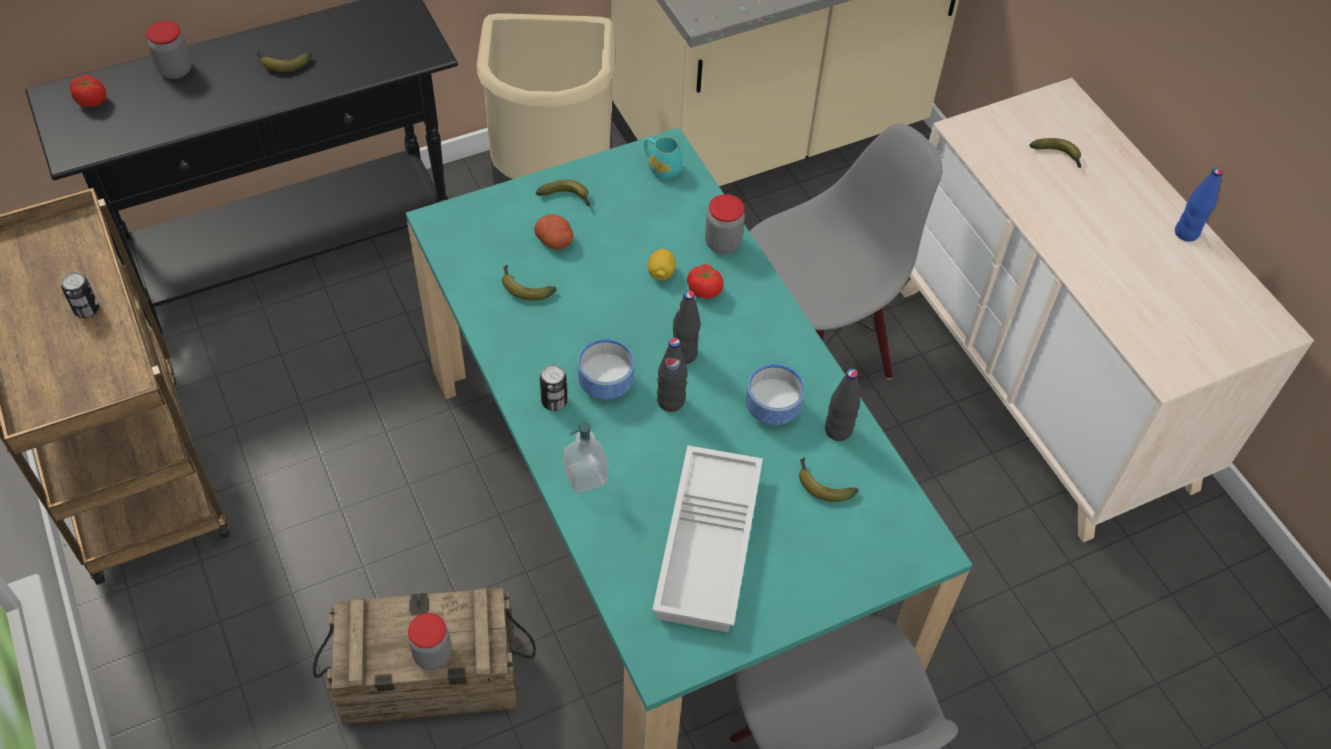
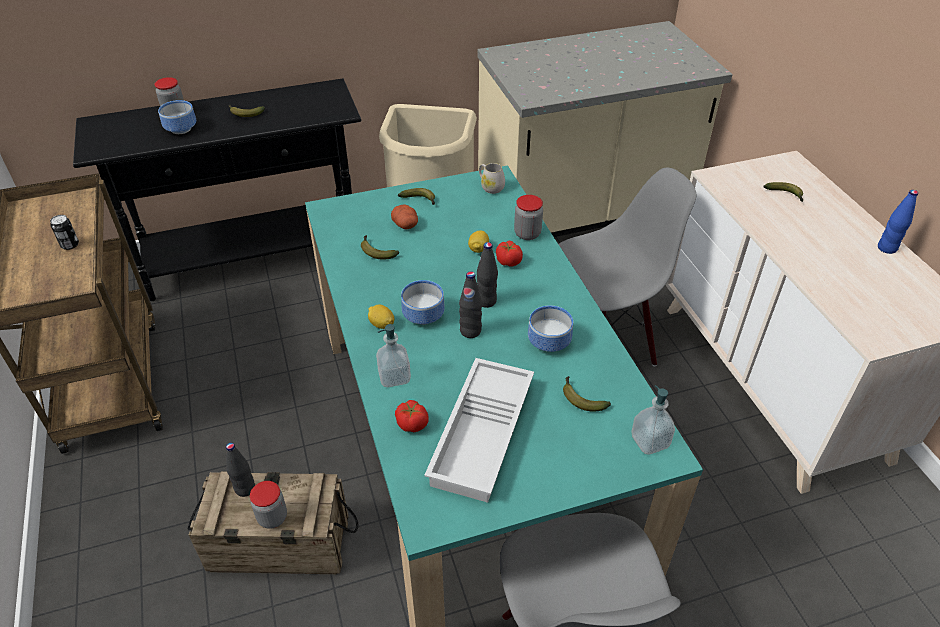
camera: 10 degrees right, 10 degrees down
(92, 101) = (115, 126): tomato -> tomato (412, 424)
(192, 100) = (179, 129): none -> bowl
(554, 401) = (381, 324): can -> lemon
(661, 167) = (490, 187): turquoise mug -> white mug
(838, 430) = (599, 361): black bottle -> black bottle (245, 489)
(908, 535) = (650, 441): none -> soap dispenser

